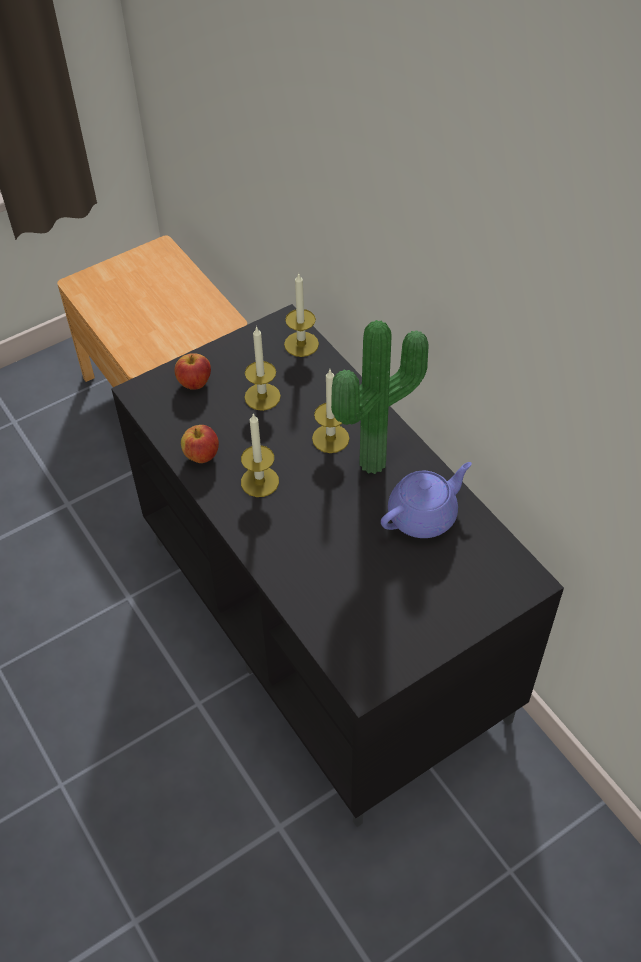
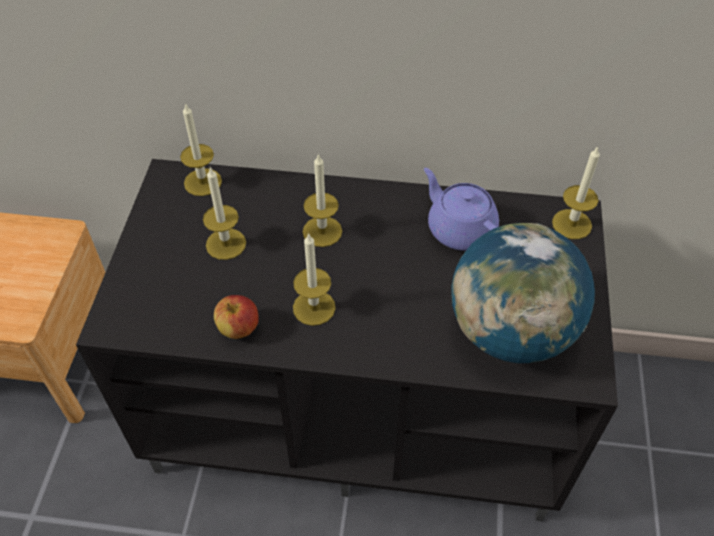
camera: 50 degrees left, 0 degrees up
(194, 383) = (151, 278): apple -> none
(358, 608) = (510, 331): none -> globe
(377, 466) = (382, 223): potted plant -> none
(423, 515) = (460, 229): purple teapot -> purple teapot turned 45 degrees counterclockwise
(512, 583) = (572, 224): none -> candle

